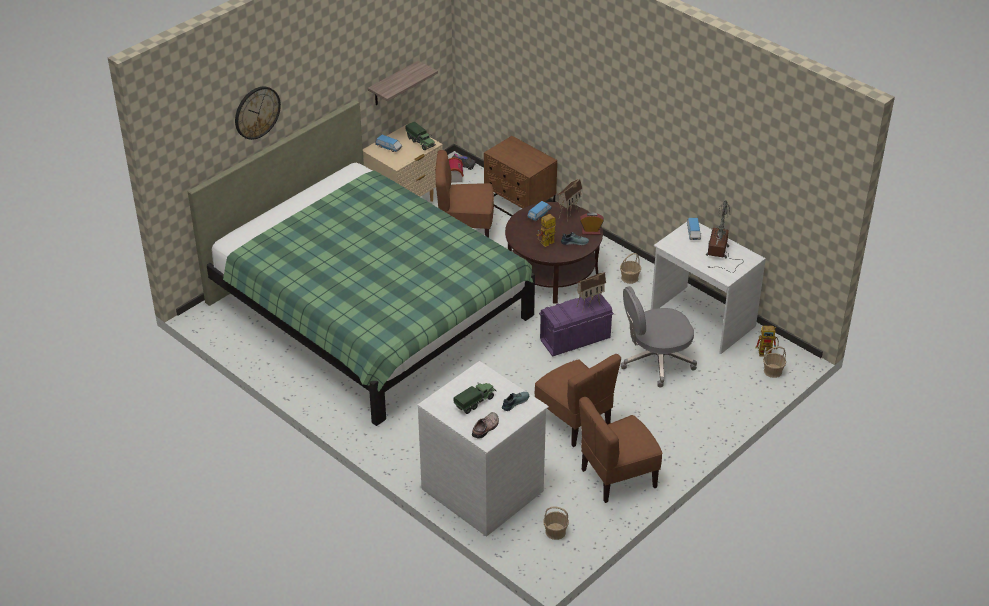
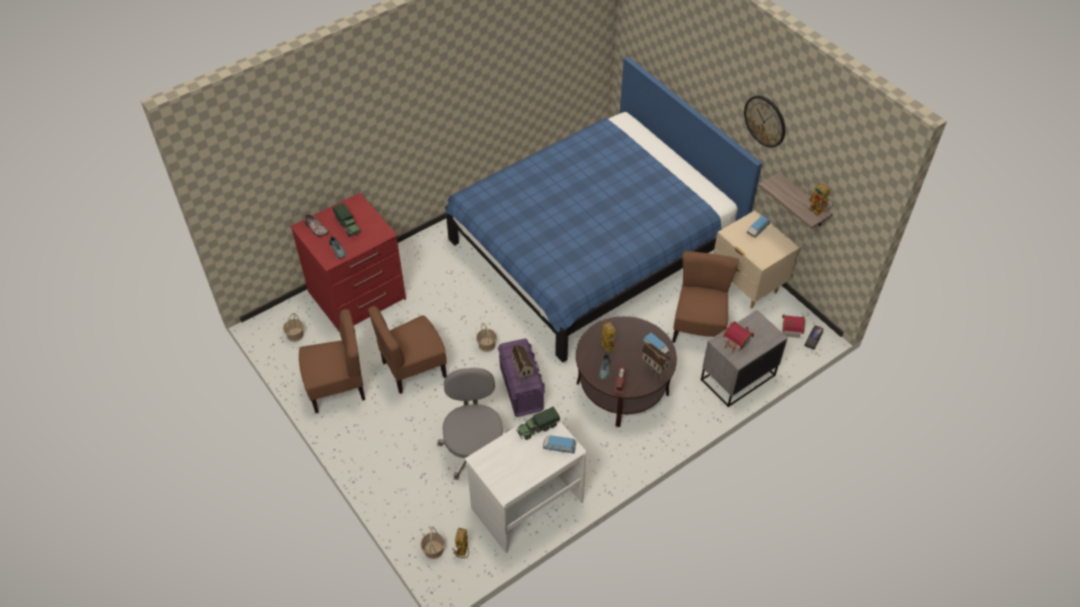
camera: 100 degrees right, 10 degrees up
(257, 112) = (690, 68): wall clock -> wall clock (765, 121)
(369, 310) = (592, 247): green bed -> blue bed
(418, 67) = (819, 212): none -> toy robot
(421, 142) = (765, 254): toy truck -> toy truck (537, 428)
(483, 489) = (357, 296): white dresser -> red dresser
(519, 206) = (737, 377): brown nightstand -> grey nightstand
(527, 162) = (736, 343): none -> toy house
(617, 478) = (337, 388): brown chair -> brown chair turned 90 degrees clockwise
(630, 278) = (605, 453): basket -> basket (487, 345)
(720, 254) = (518, 463): table lamp -> none

